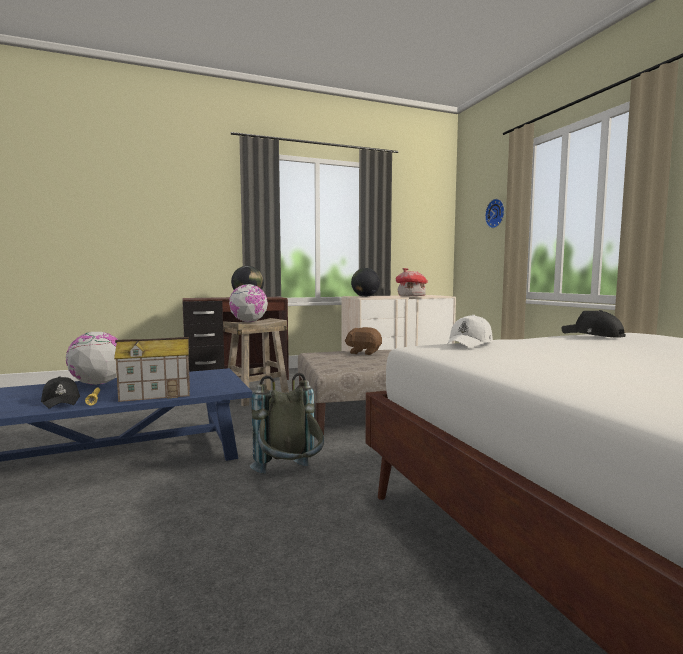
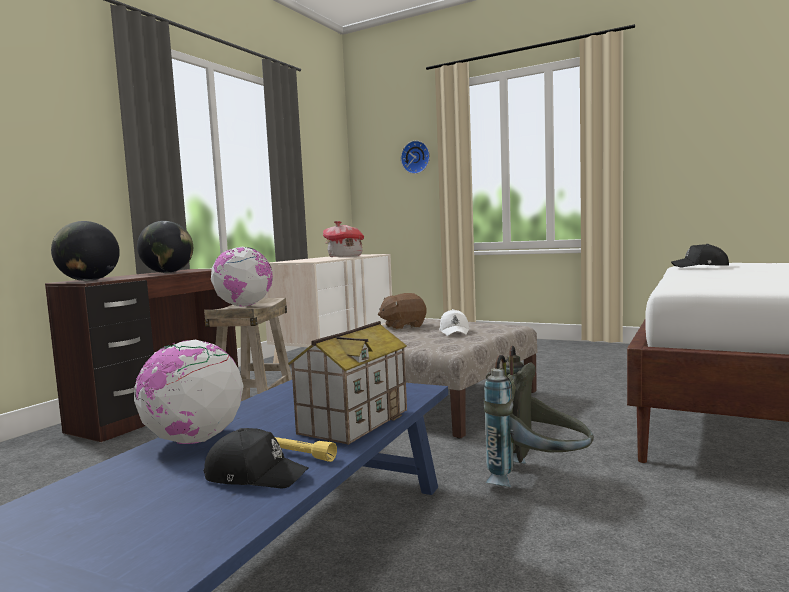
camera: 40 degrees left, 0 degrees up
(365, 296) = (297, 260): globe -> globe (89, 280)
(470, 343) = (696, 279): white cap -> white cap (454, 331)

